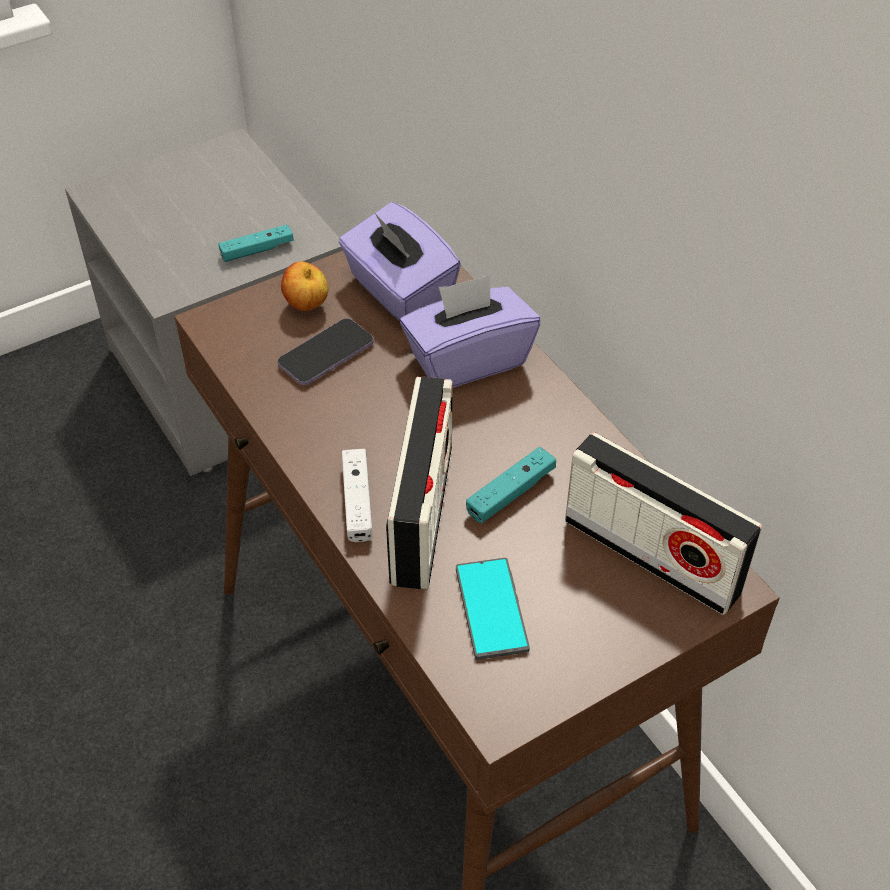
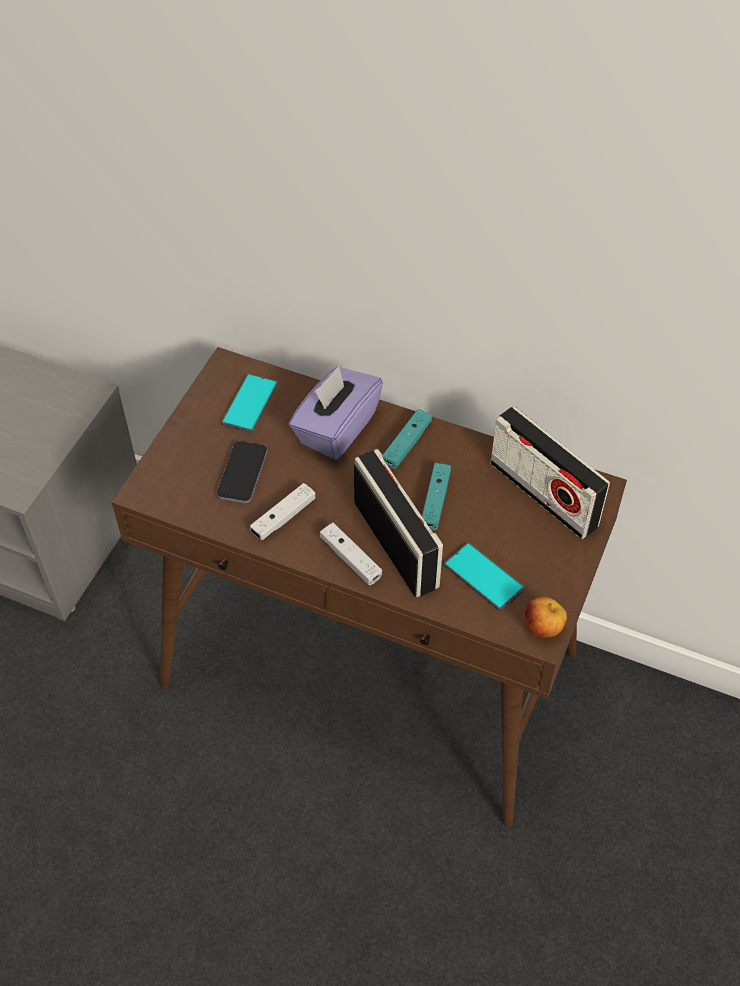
camera: 35 degrees left, 5 degrees up
(257, 250) = (55, 422): turquoise game controller -> turquoise game controller (406, 444)
(307, 306) = (198, 446): apple -> apple (543, 628)
(326, 420) = (283, 517): none -> white game controller
(399, 291) = (250, 404): purple tissue box -> phone
(651, 556) = (543, 494): radio -> radio turned 45 degrees clockwise

